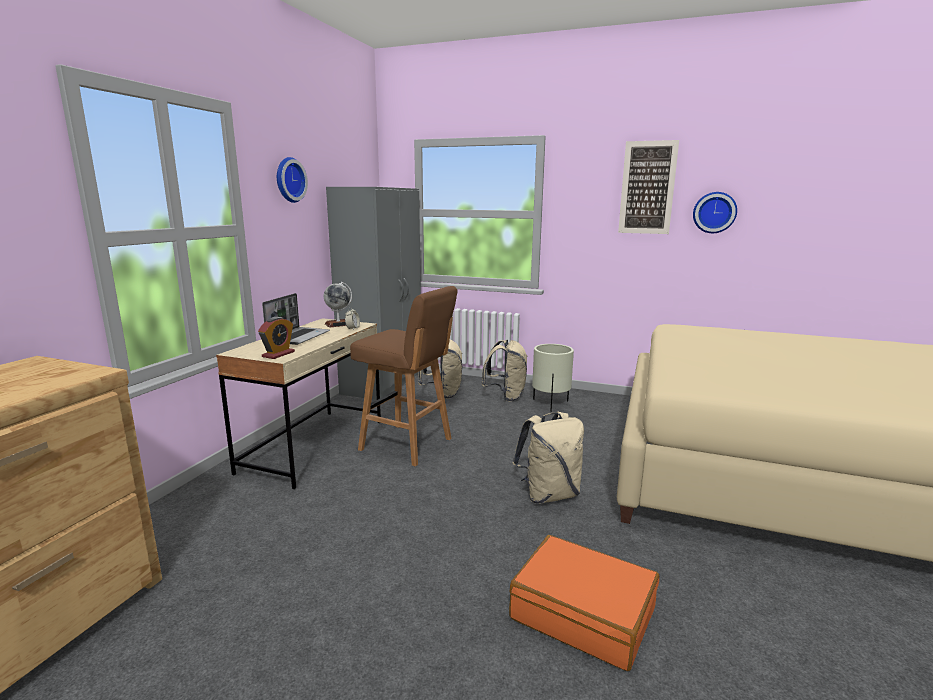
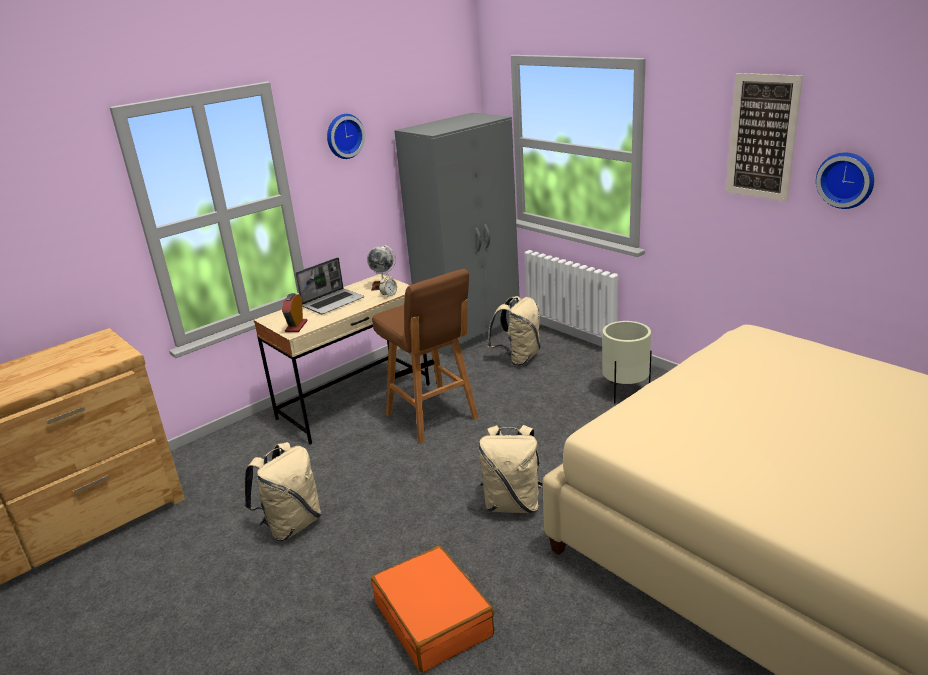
camera: 30 degrees right, 10 degrees up
(278, 354) = (296, 326): alarm clock -> alarm clock turned 135 degrees clockwise
(506, 396) = (584, 373): beige backpack -> beige backpack (291, 525)

